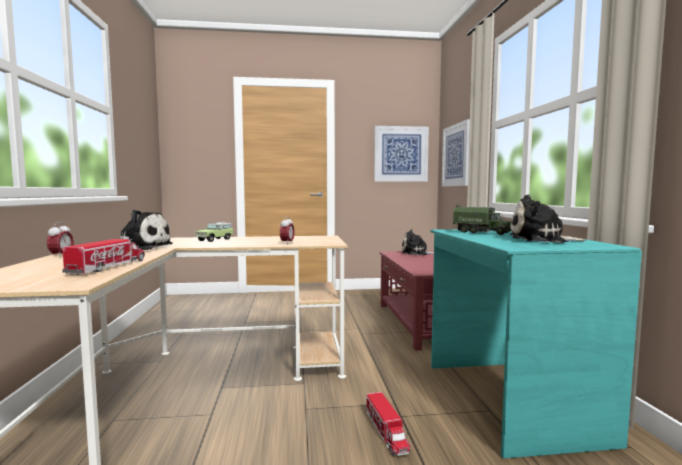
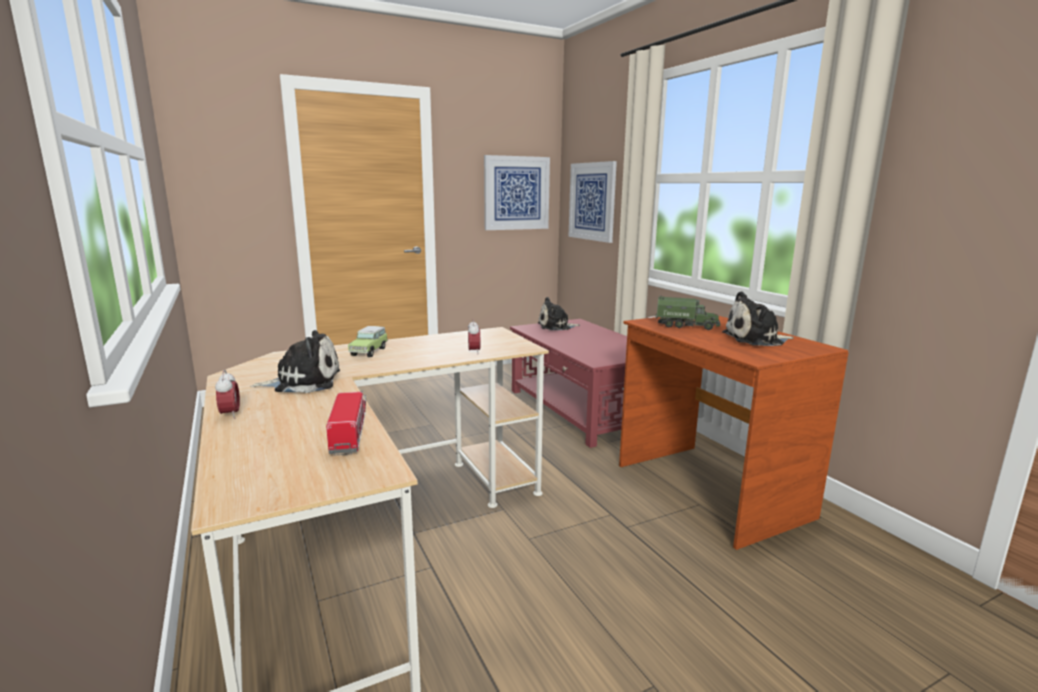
camera: 20 degrees left, 10 degrees up
(386, 432) = (625, 547): toy truck -> none
(508, 400) = (708, 490): turquoise desk -> brown desk

